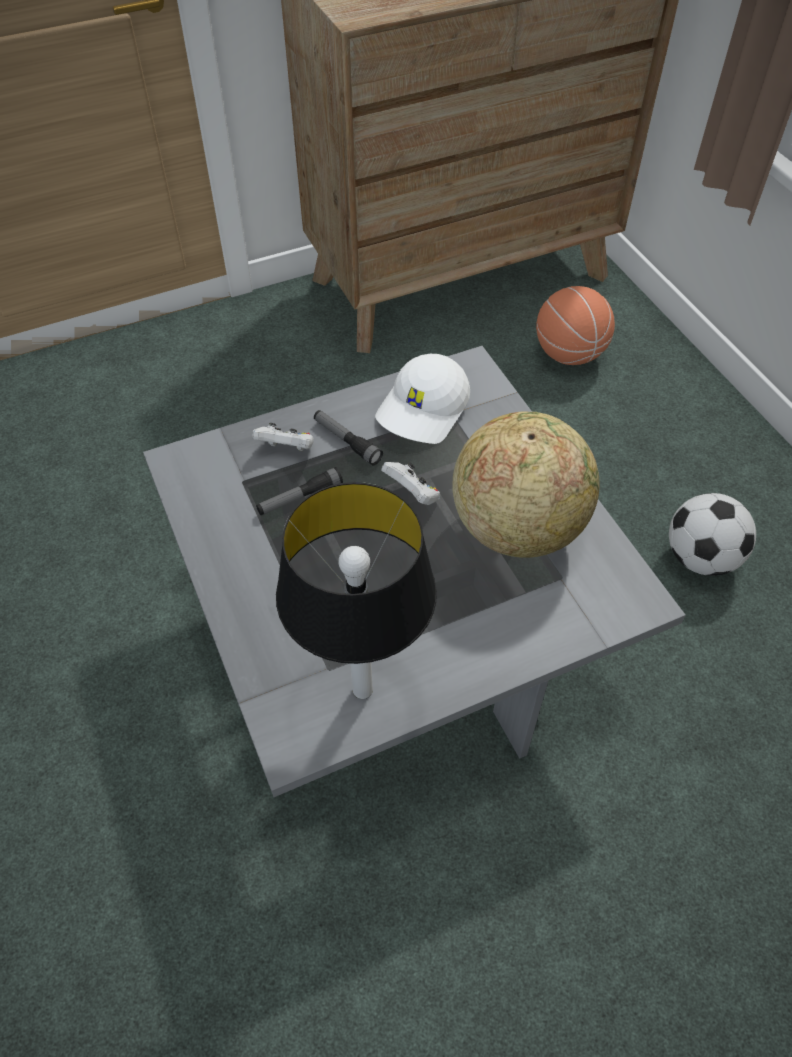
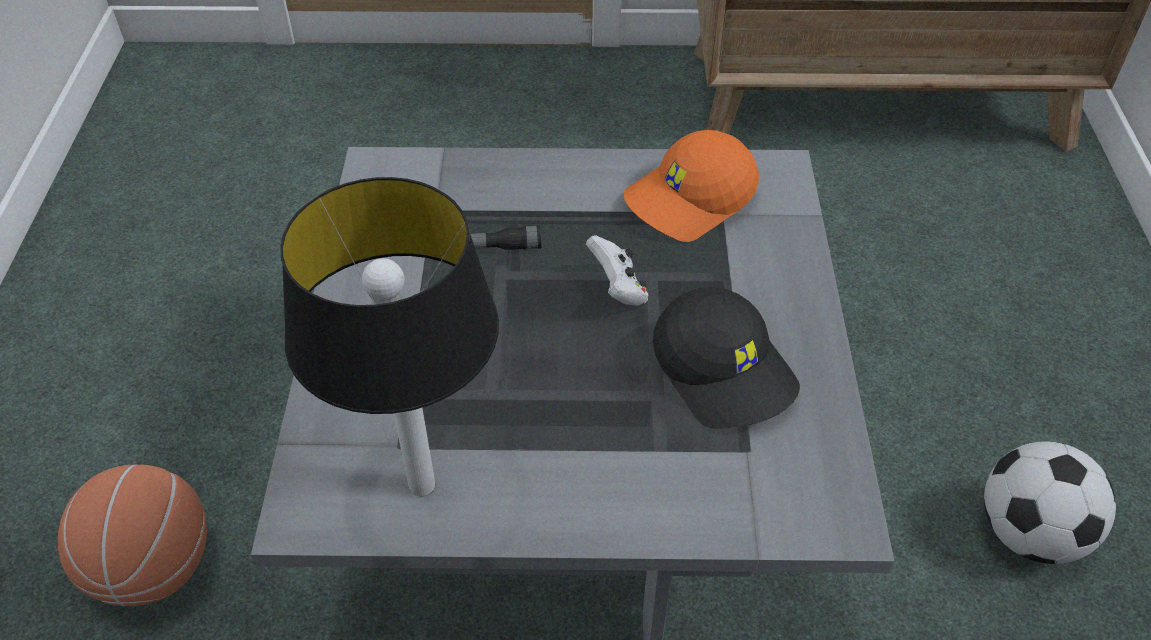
camera: 25 degrees right, 5 degrees down
(287, 449) = (503, 192): white game controller -> none
(347, 441) = (576, 206): flashlight -> none
(424, 410) = (690, 200): white cap -> orange cap
(517, 527) = (726, 370): globe -> black cap
(569, 354) = (974, 224): basketball -> basketball (153, 569)

